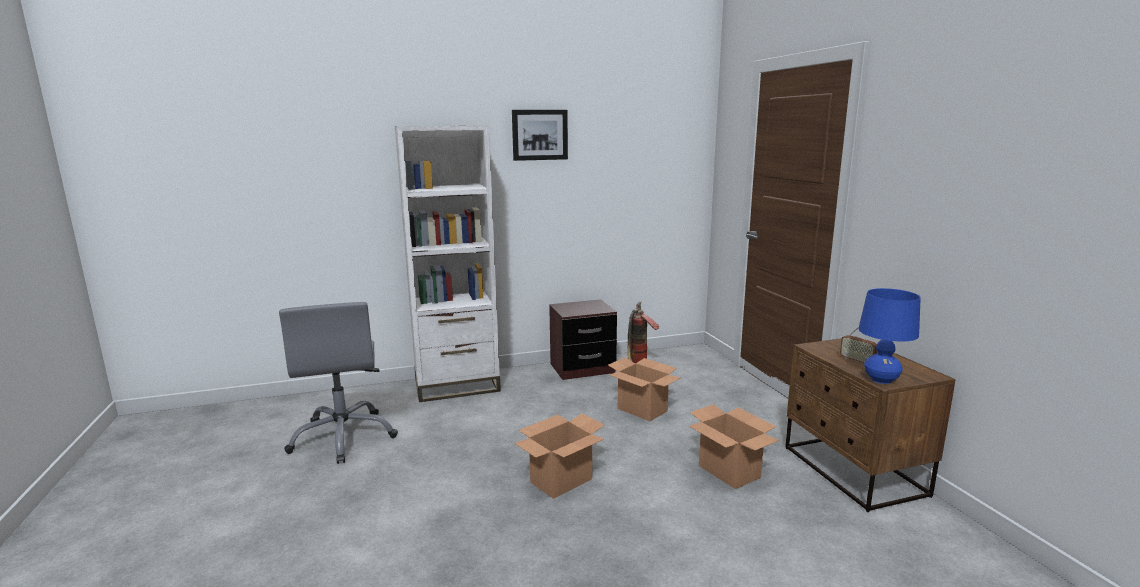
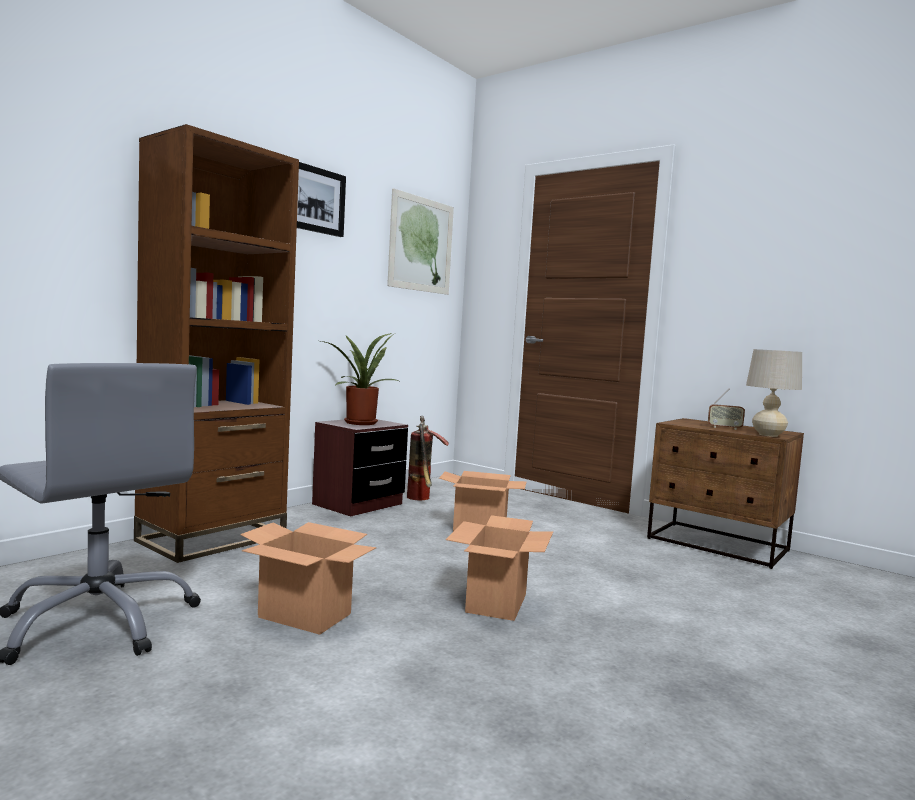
camera: 35 degrees left, 10 degrees down
(457, 386) = (212, 538): white bookcase -> brown bookcase
(581, 307) = (360, 422): none -> potted plant
(656, 148) = (421, 244): none -> picture
(730, 472) = (635, 563): cardboard box -> cardboard box (306, 615)
(881, 380) = (768, 435): blue table lamp -> beige table lamp

